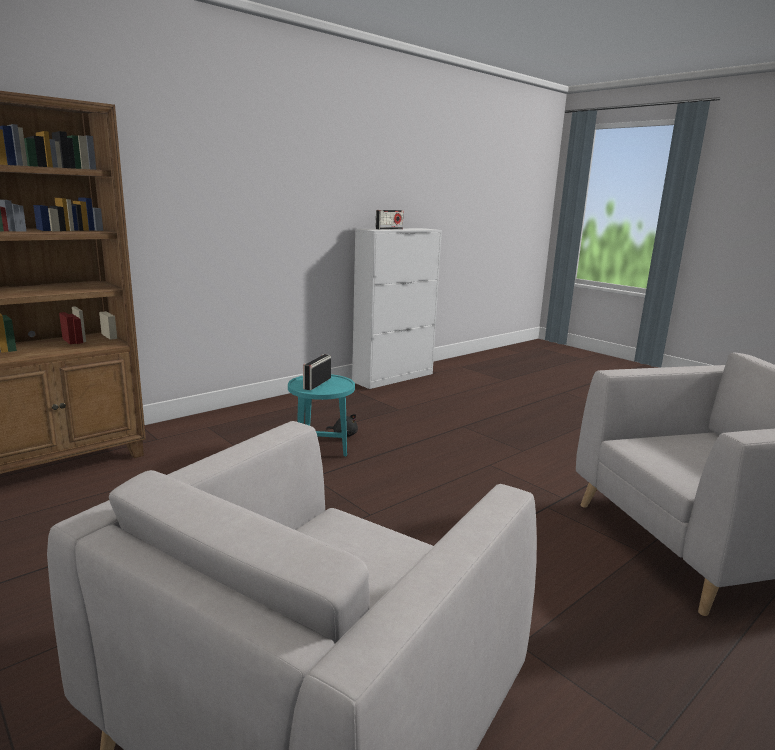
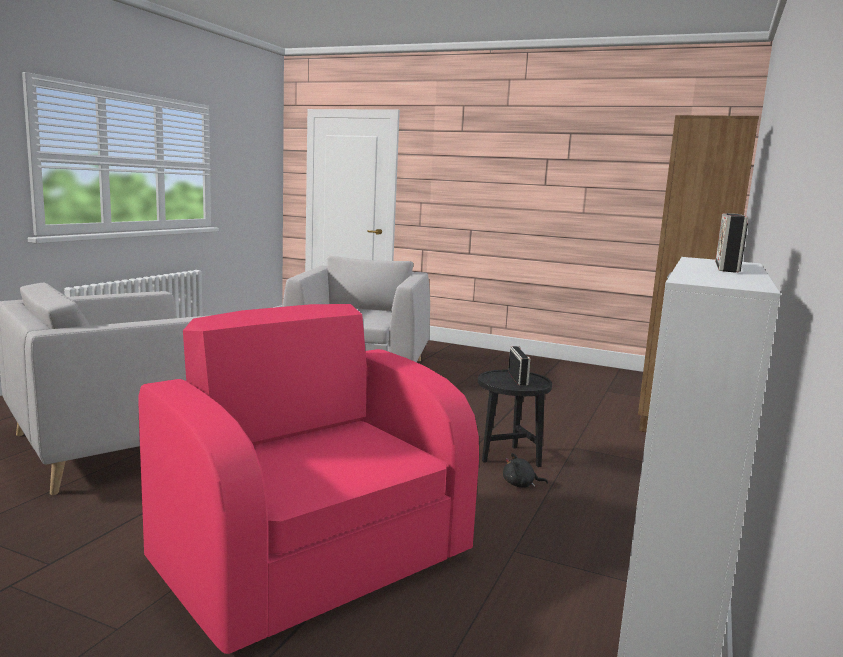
camera: 155 degrees right, 5 degrees down
(321, 454) = (508, 458): turquoise side table -> black side table
(508, 424) = (314, 558): none -> pink armchair

